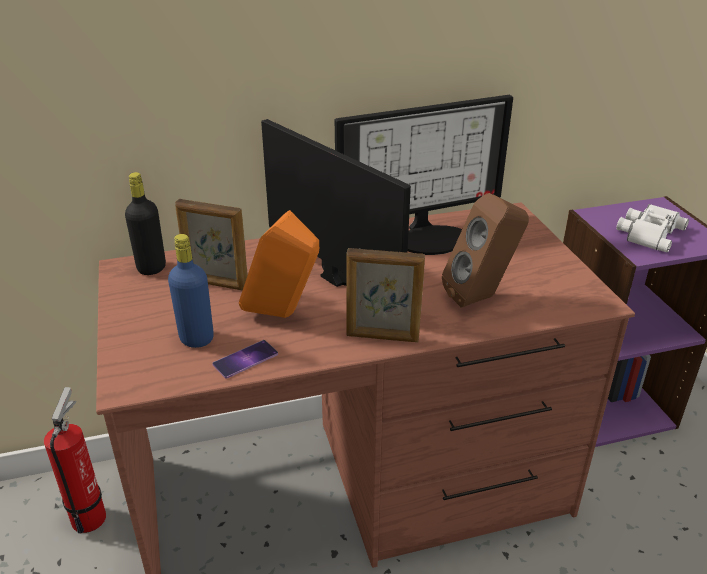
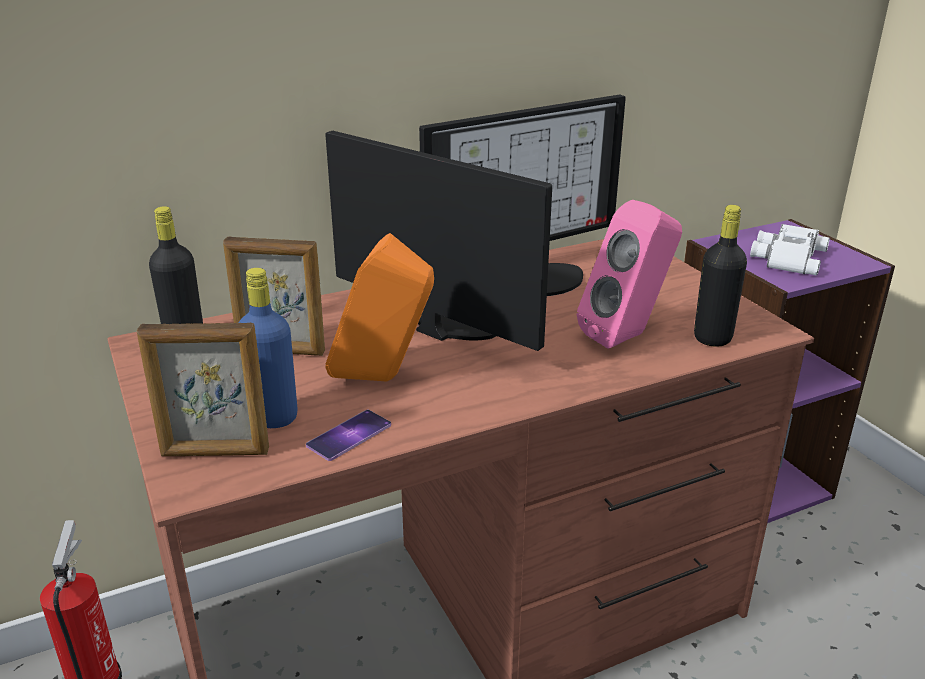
camera: 10 degrees left, 5 degrees down
(382, 337) = (521, 392): picture frame -> picture frame (215, 453)
(481, 297) = (627, 337): brown speaker -> pink speaker
(550, 305) = (712, 338): none -> black bottle

